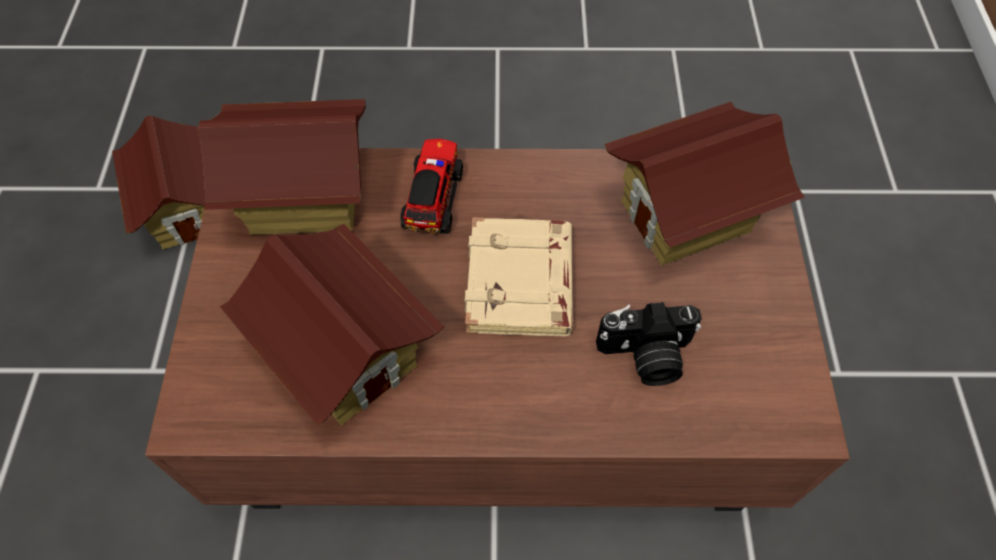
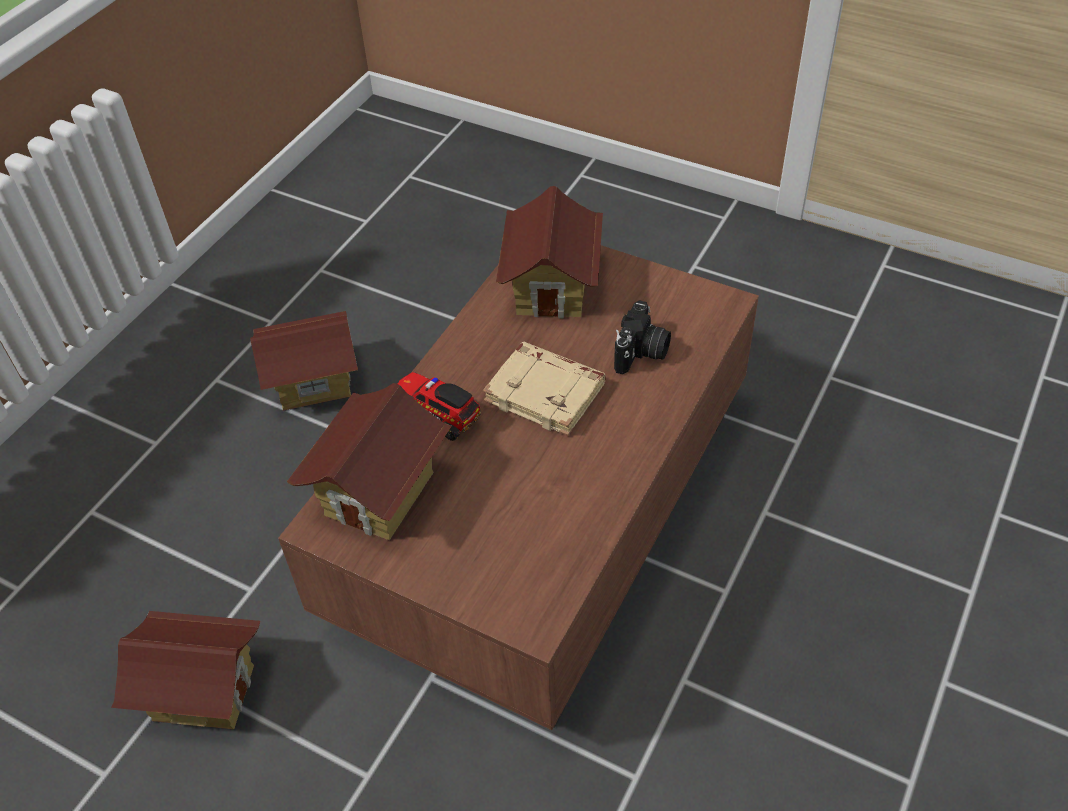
camera: 60 degrees left, 10 degrees down
(346, 355) = (541, 511): toy house -> toy house (313, 383)

